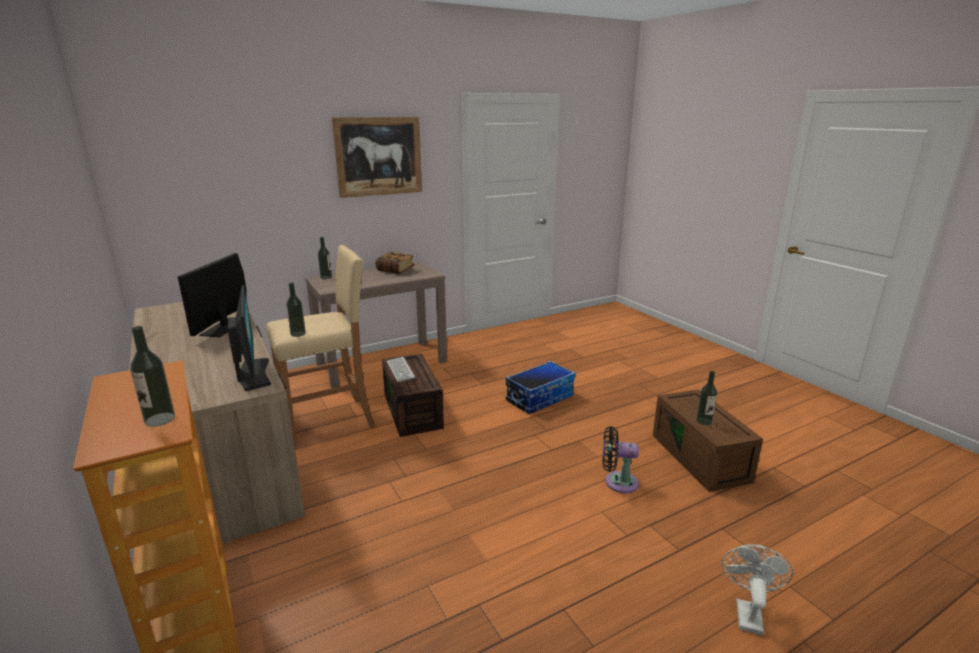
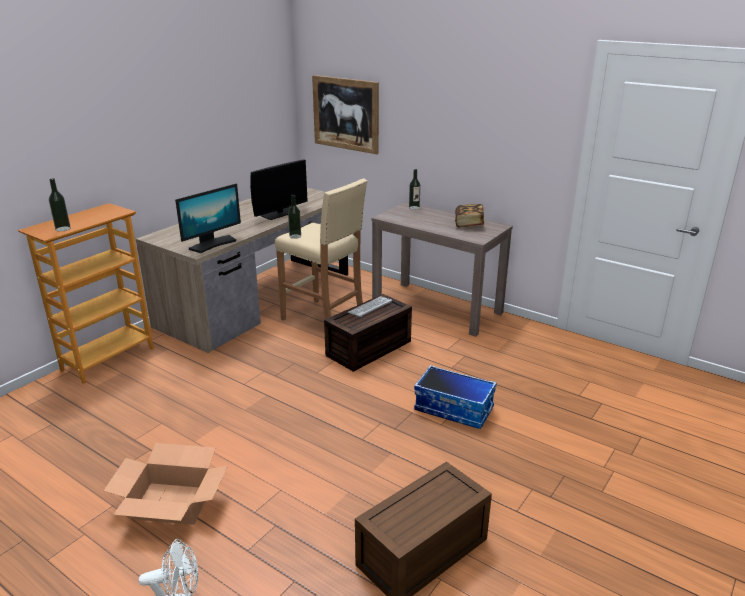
camera: 65 degrees right, 5 degrees up
(224, 327) = (280, 213): monitor -> monitor turned 150 degrees clockwise
(379, 156) = (487, 102): picture -> picture (345, 114)
(592, 597) = (171, 503): none -> cardboard box
(617, 482) = (333, 492): black fan -> none
(704, 421) = (407, 504): bottle -> none

